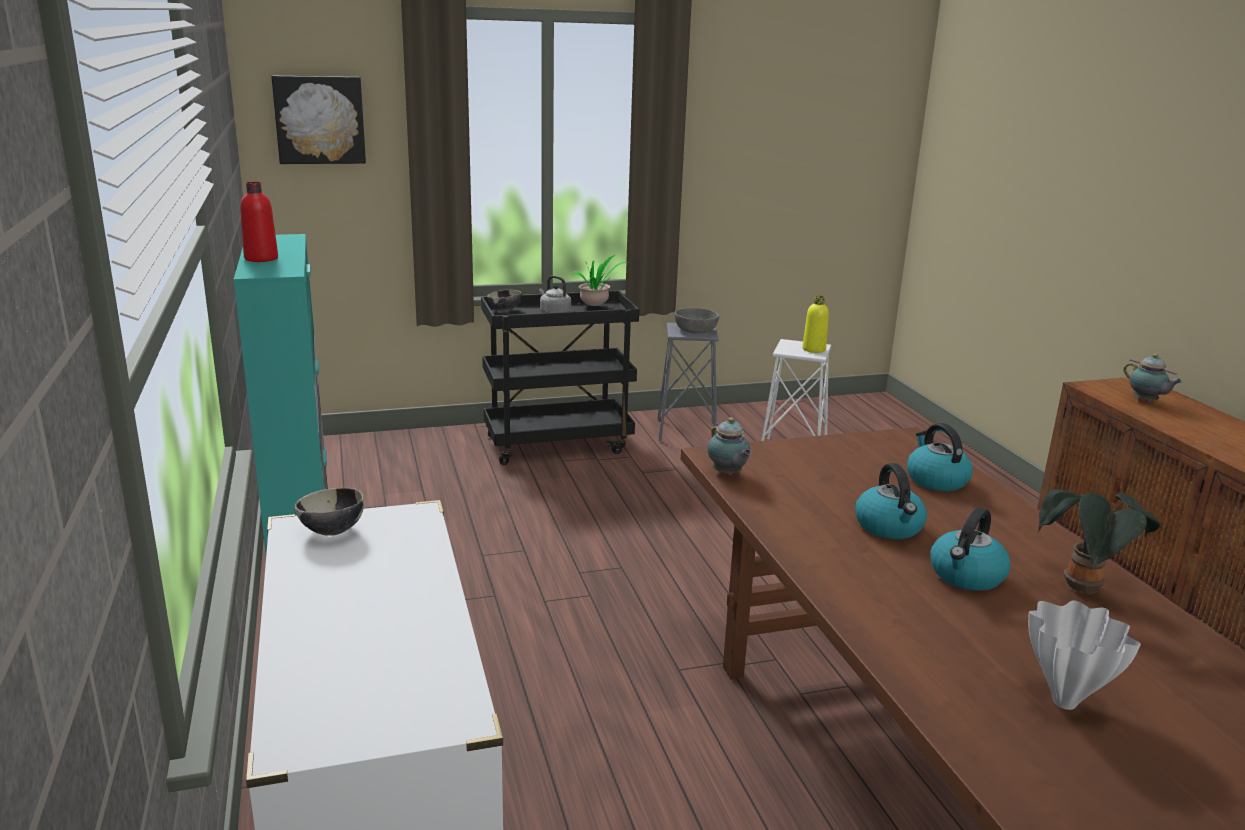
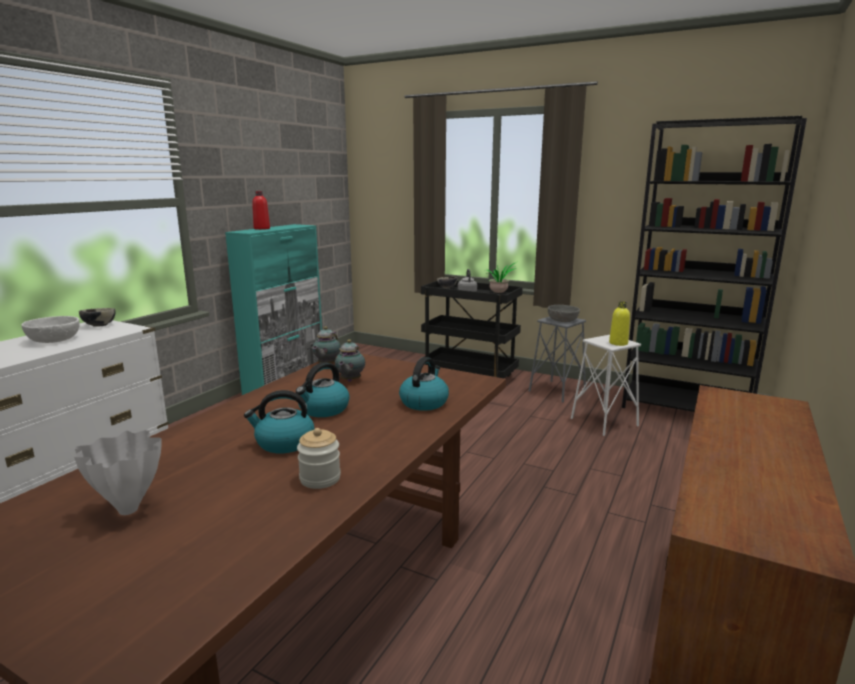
camera: 45 degrees right, 5 degrees down
(319, 120) = (381, 176): picture -> none
(360, 582) = (54, 339): none -> white bowl
(828, 410) = (686, 408): none -> black bookcase
(1082, 589) = (320, 479): potted plant -> jar
(1145, 402) = (744, 414): teapot -> teapot (349, 381)

